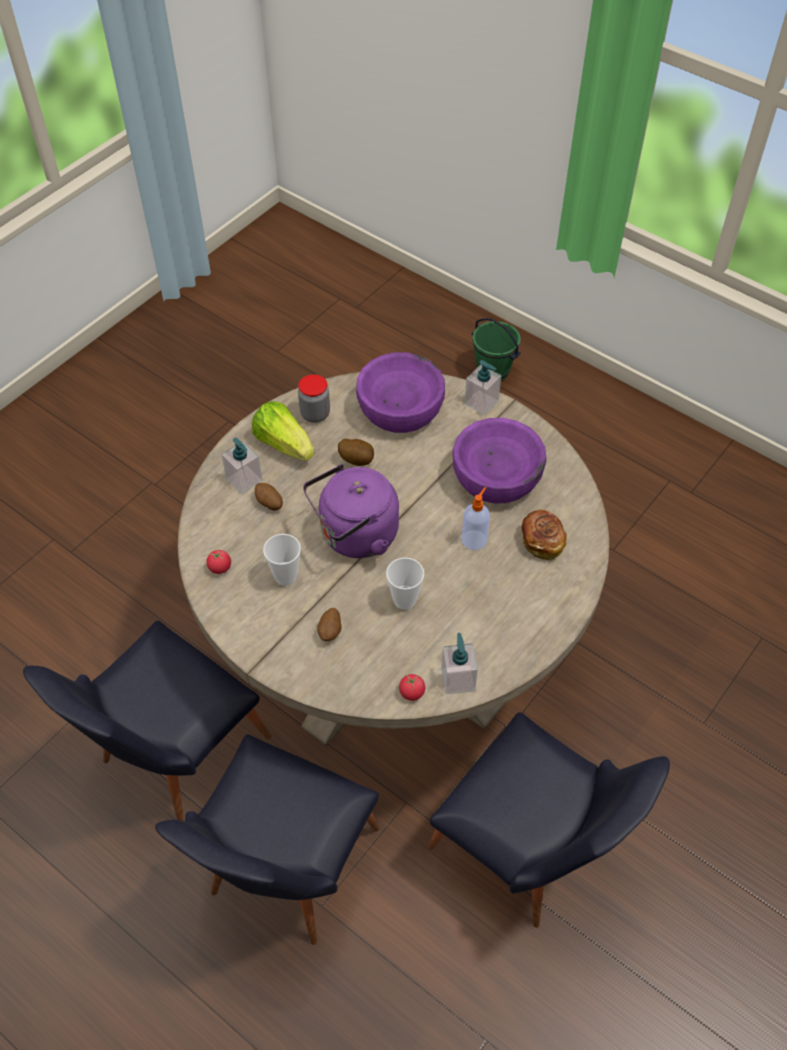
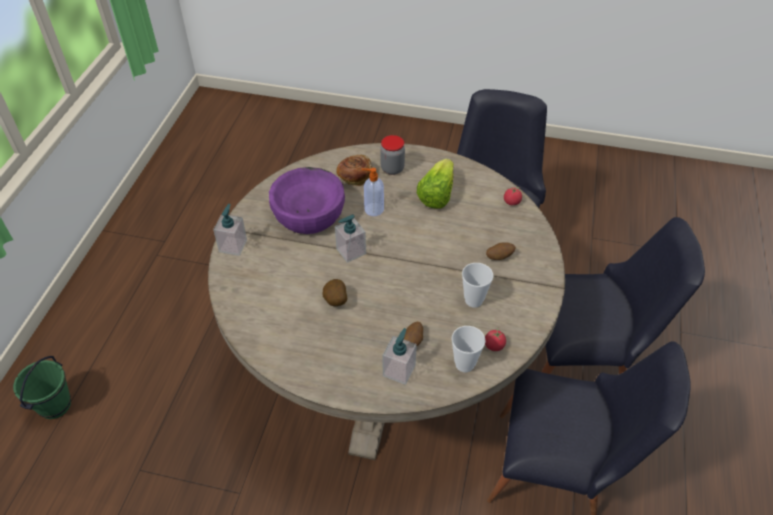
camera: 115 degrees left, 5 degrees down
(284, 444) = (344, 359): lettuce -> lettuce (436, 195)
(315, 414) = (297, 351): jar -> jar (392, 168)
(355, 536) = (411, 274): purple kettle -> none
(400, 409) = (263, 294): purple bowl -> none
(404, 600) = (447, 228): cup -> cup (464, 364)
(458, 679) = (487, 185): soap dispenser -> soap dispenser (351, 251)

